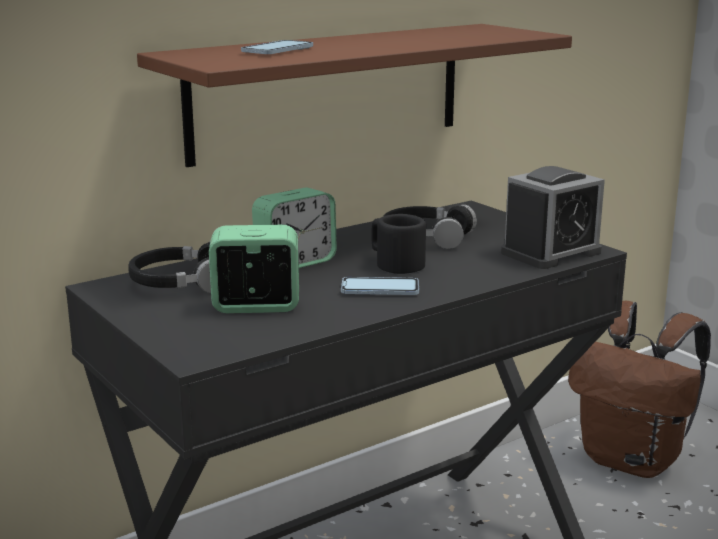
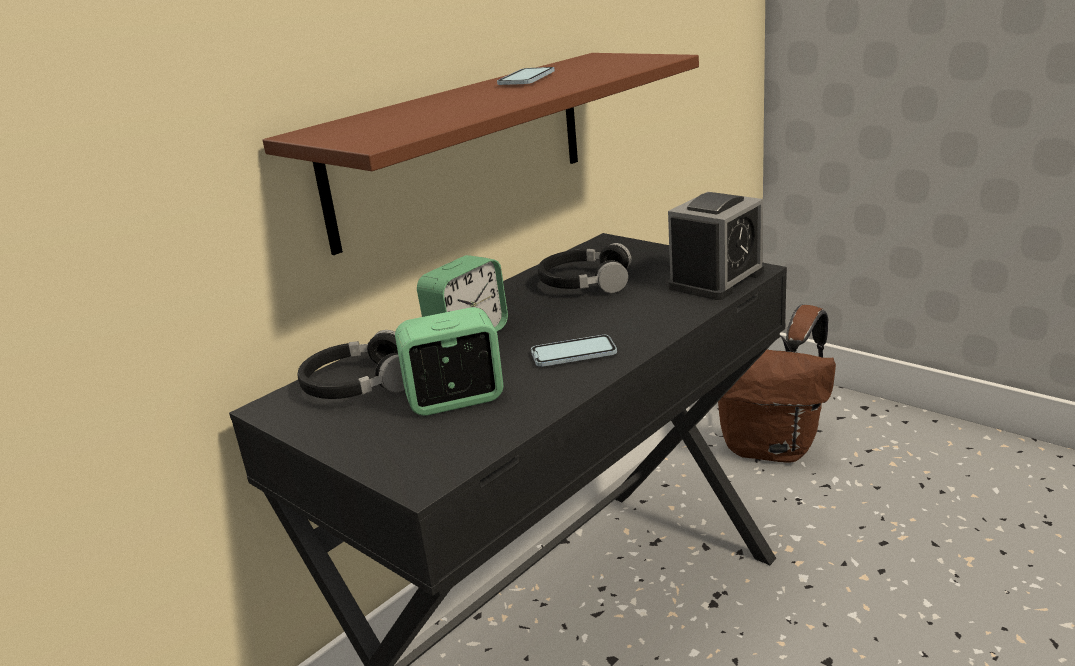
camera: 10 degrees left, 5 degrees up
(277, 50) = (419, 114): phone -> phone (526, 79)
(394, 263) = (571, 319): black mug -> none

